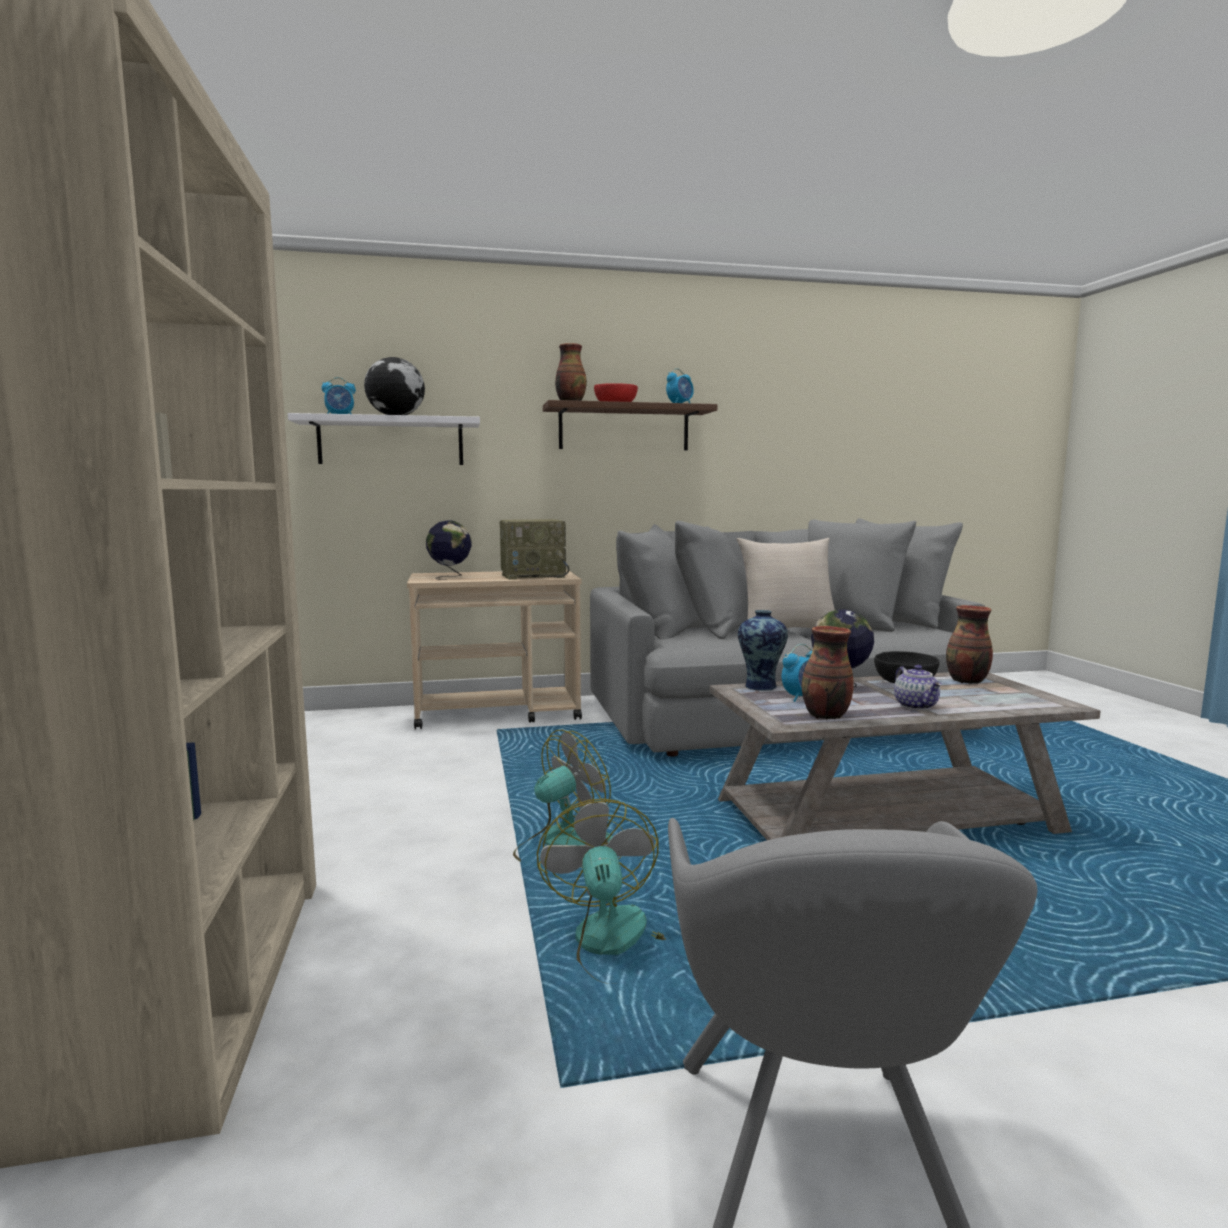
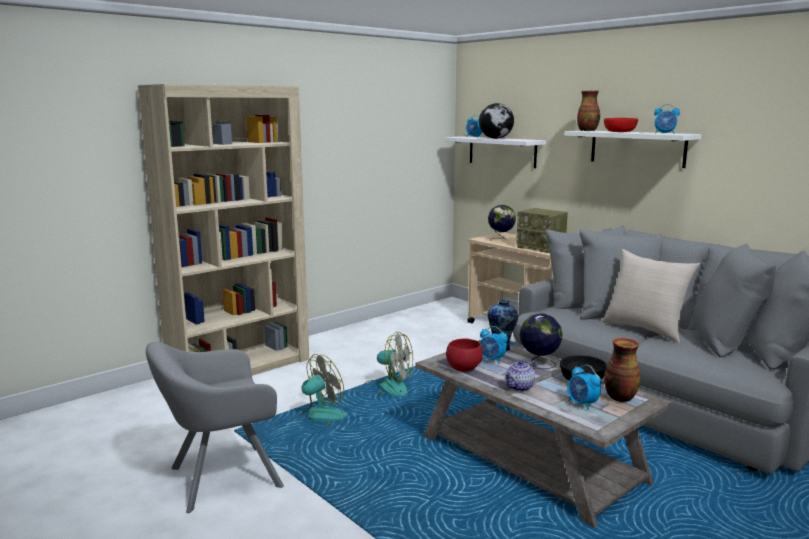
camera: 60 degrees right, 5 degrees up
(624, 428) = (637, 148): brown shelf -> white shelf
(825, 715) = (462, 368): vase -> red bowl
(982, 695) = (582, 404): none -> alarm clock

